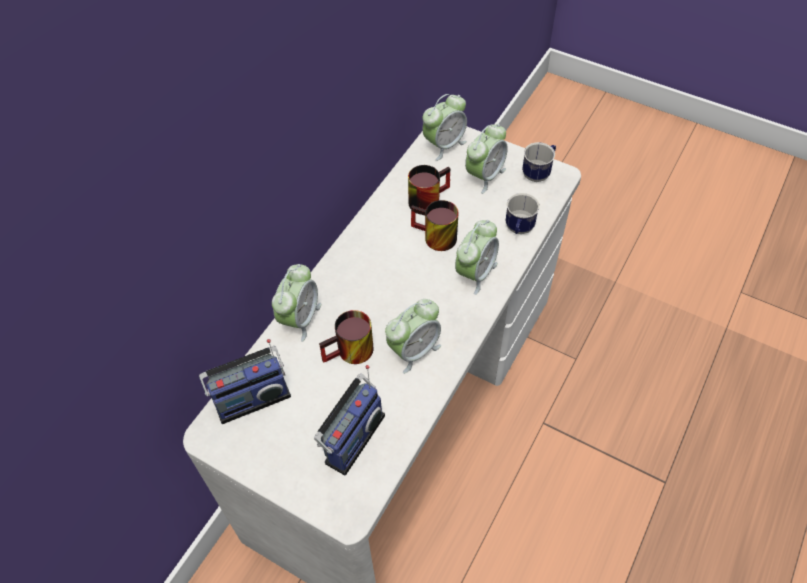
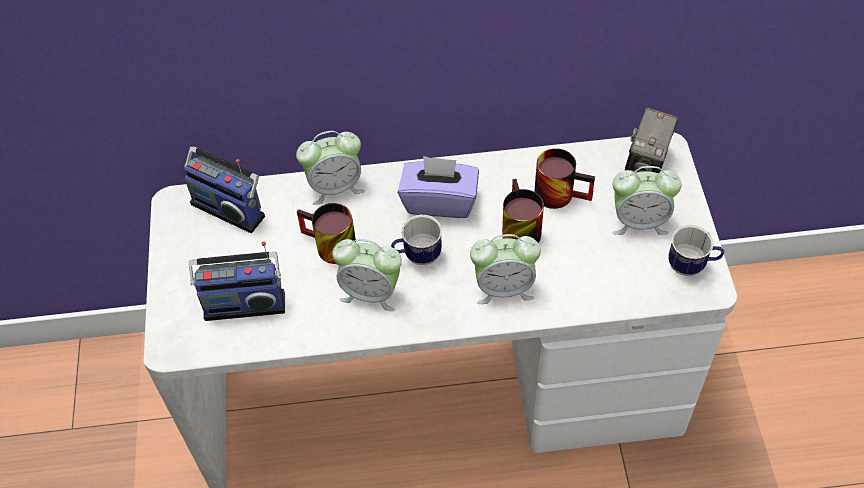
camera: 55 degrees right, 0 degrees up
(372, 265) = (440, 201): none -> purple tissue box
(444, 145) = (647, 163): alarm clock -> camera
(518, 230) = (594, 292): mug -> mug (417, 256)

